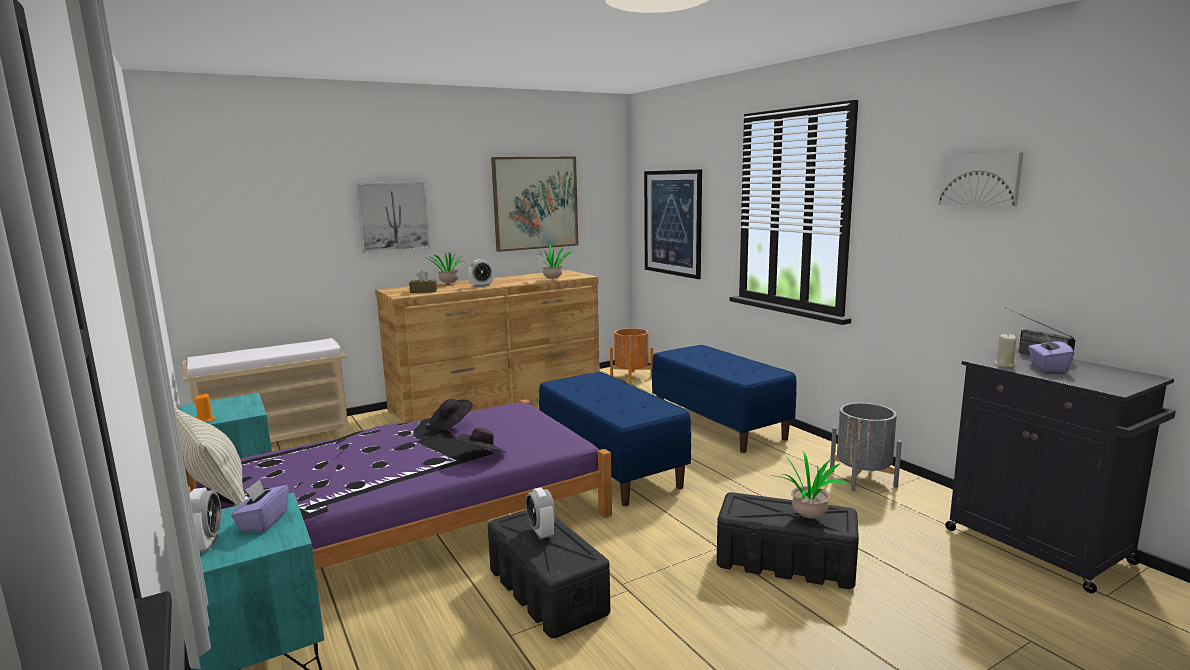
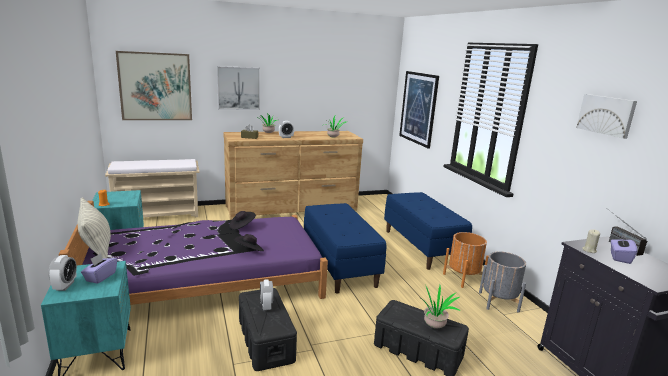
camera: 10 degrees right, 5 degrees up
(535, 203) = (331, 86): picture -> picture (155, 86)
(631, 377) = (381, 204): orange planter -> orange planter (463, 278)

